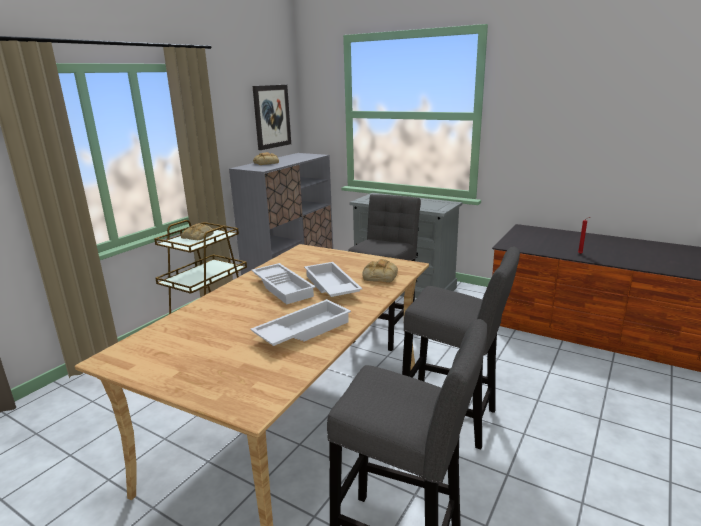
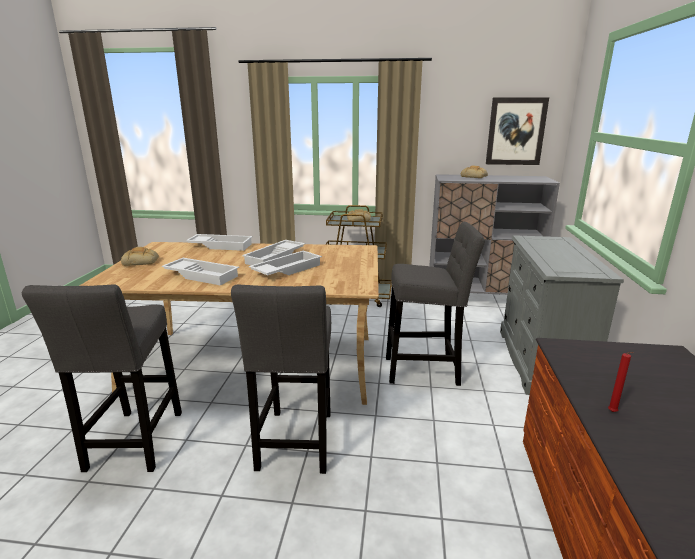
camera: 65 degrees right, 0 degrees up
(190, 312) = (221, 246): none -> white tray
(379, 276) = (323, 281): bread -> bread (141, 261)

